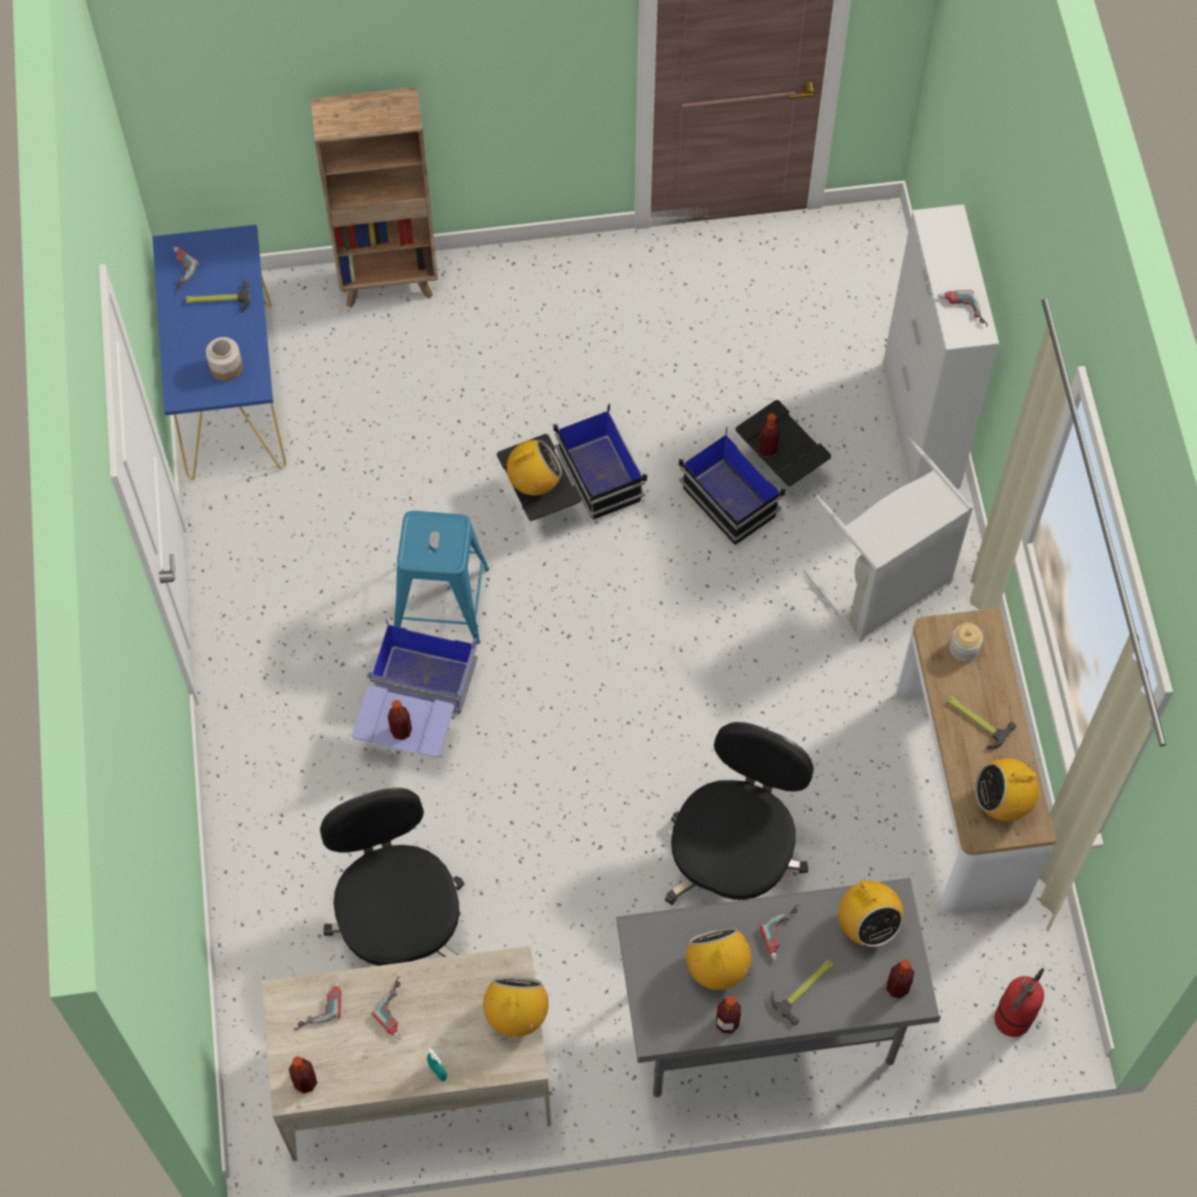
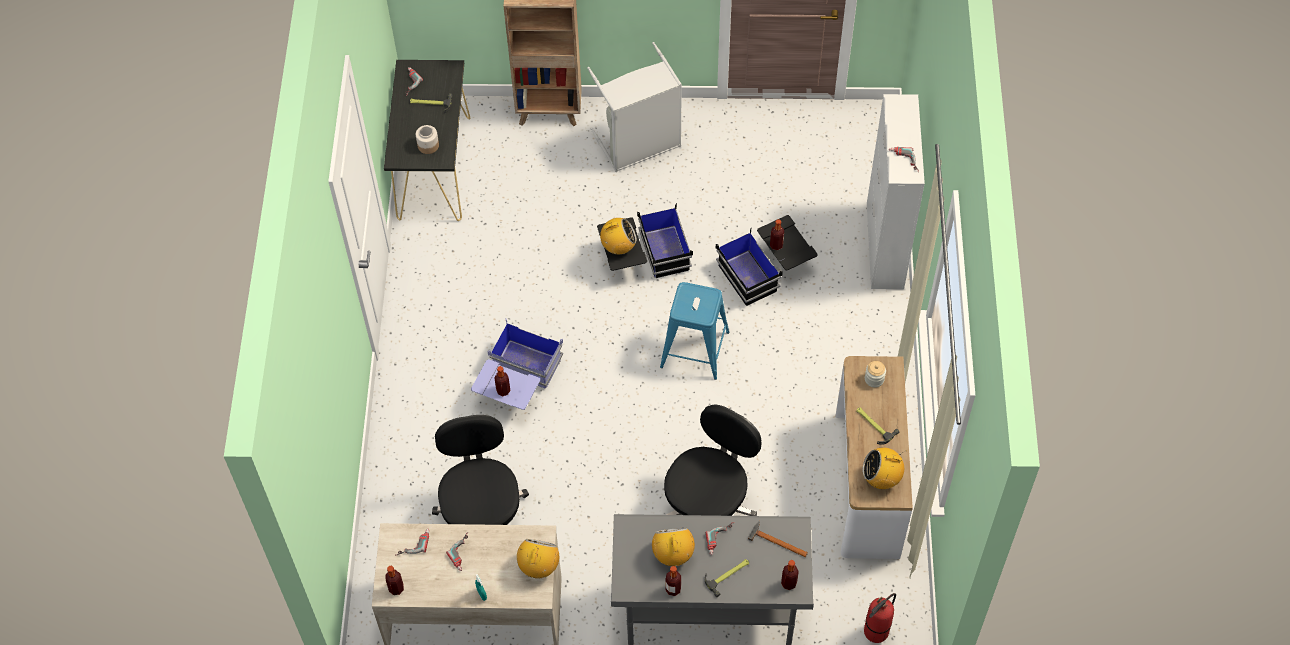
camera: 10 degrees right, 5 degrees down
(230, 390) = (434, 167): blue console table -> black console table
(441, 602) = (546, 317): blue stool -> blue stool (694, 349)
(866, 924) = (776, 541): radio -> hammer
(885, 589) = (842, 347): grey laundry basket -> grey laundry basket (639, 145)

